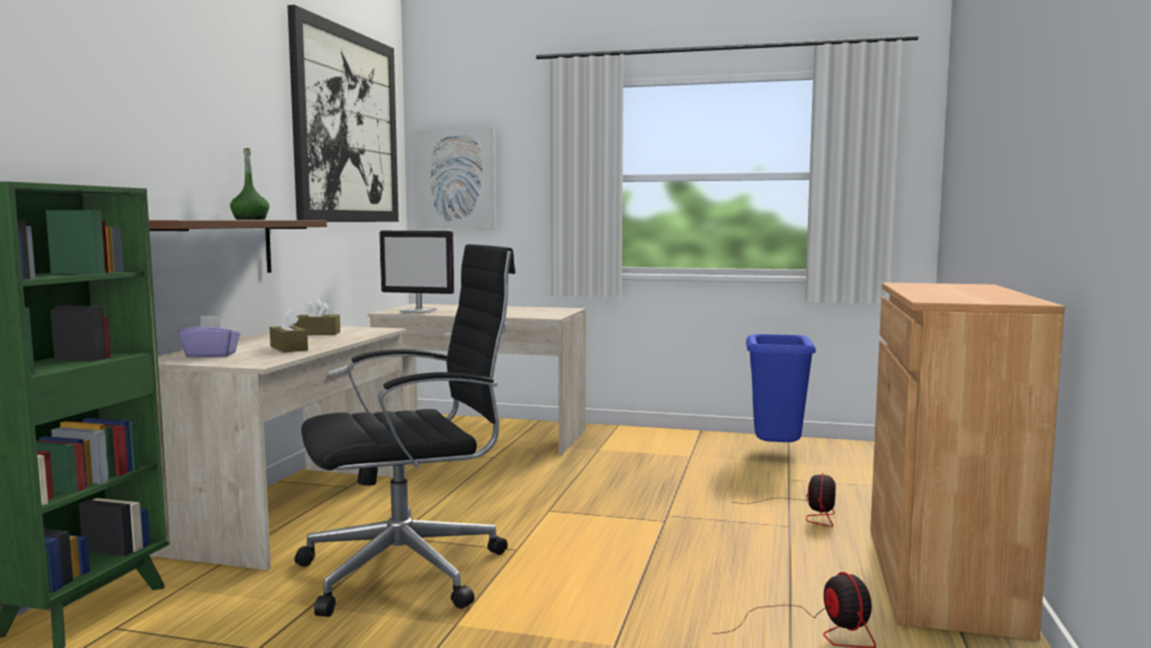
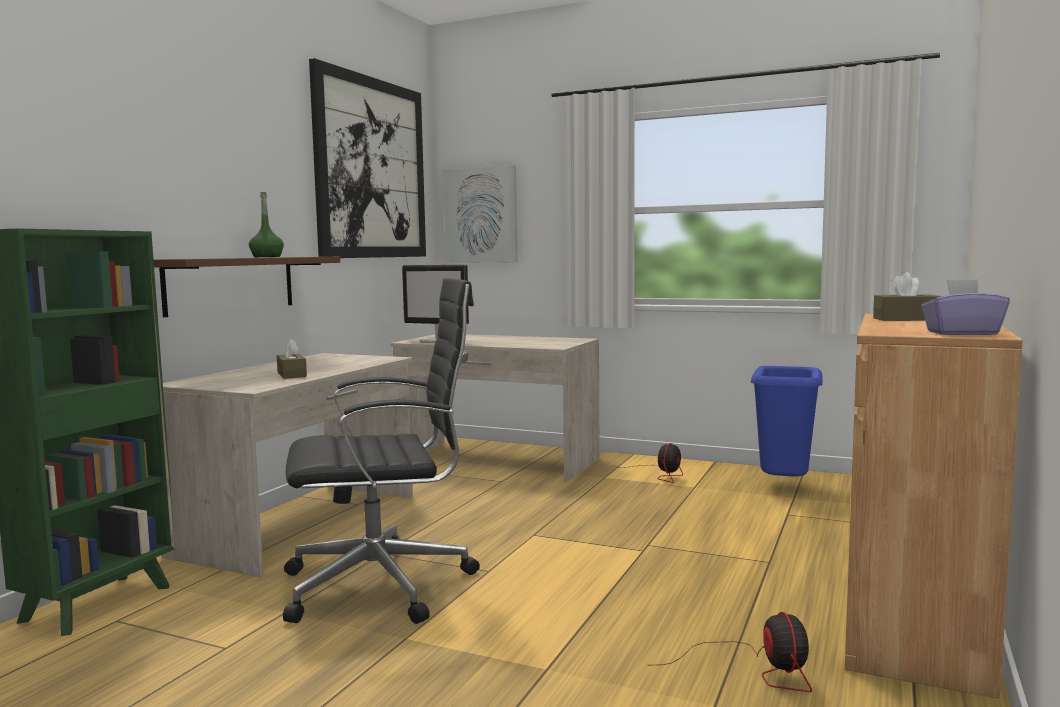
camera: 10 degrees right, 0 degrees up
(211, 355) = (220, 380): purple tissue box -> purple tissue box (962, 333)
(317, 333) = (328, 361): brown tissue box -> brown tissue box (905, 319)
(805, 513) = (792, 550): fan -> fan (661, 474)

